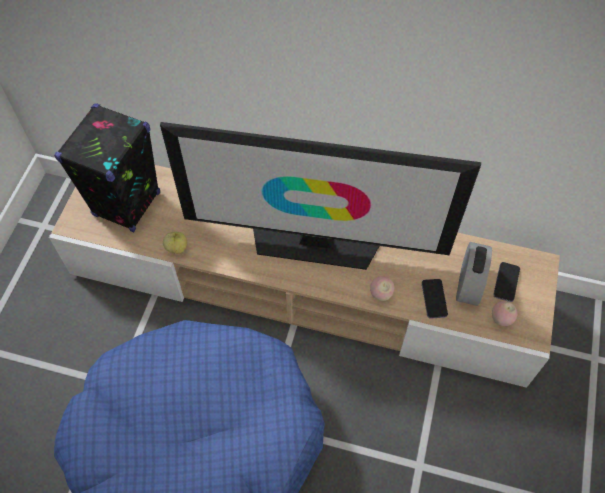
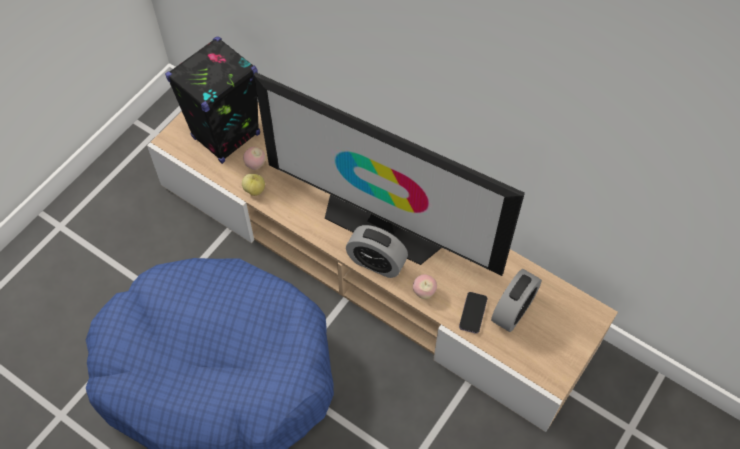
camera: 20 degrees right, 0 degrees up
(324, 280) = (376, 262): none -> alarm clock
(501, 319) = (529, 353): apple -> apple (255, 165)
(506, 282) = (551, 320): phone -> none

